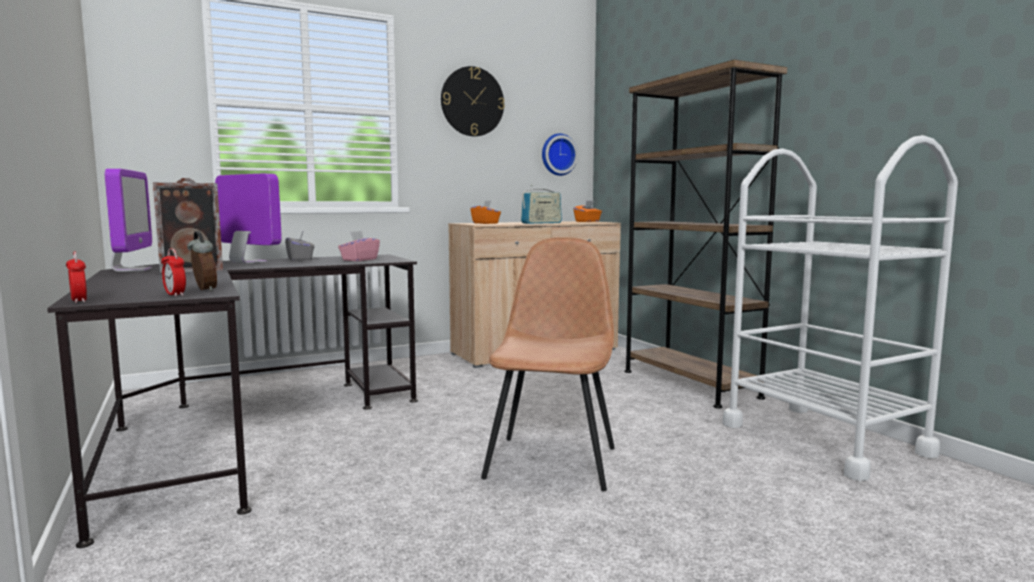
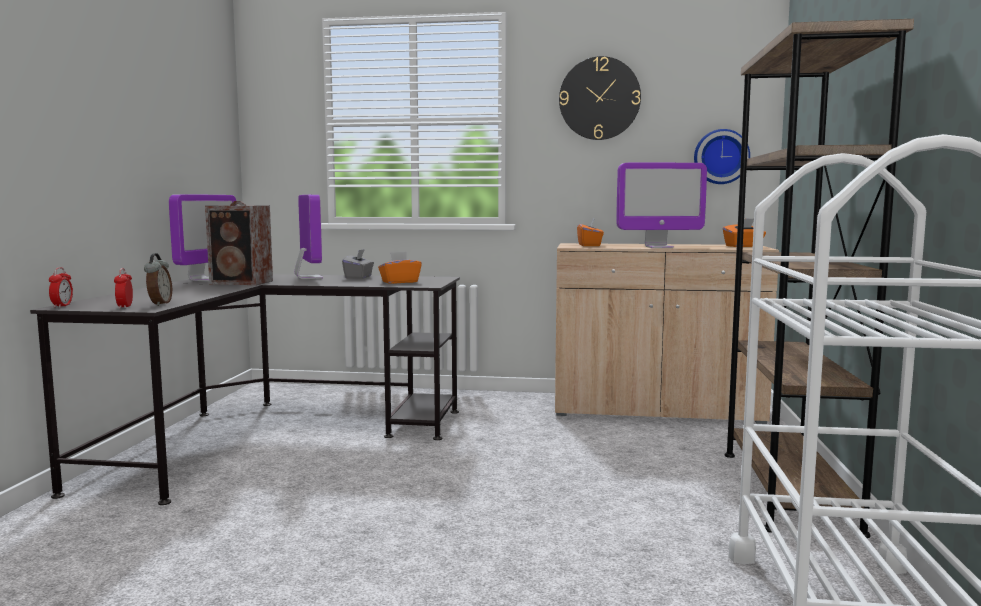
camera: 35 degrees right, 0 degrees up
(359, 260) = (399, 282): pink tissue box -> orange tissue box
(541, 223) = (658, 247): radio -> monitor
(552, 461) = (451, 536): brown chair -> none

